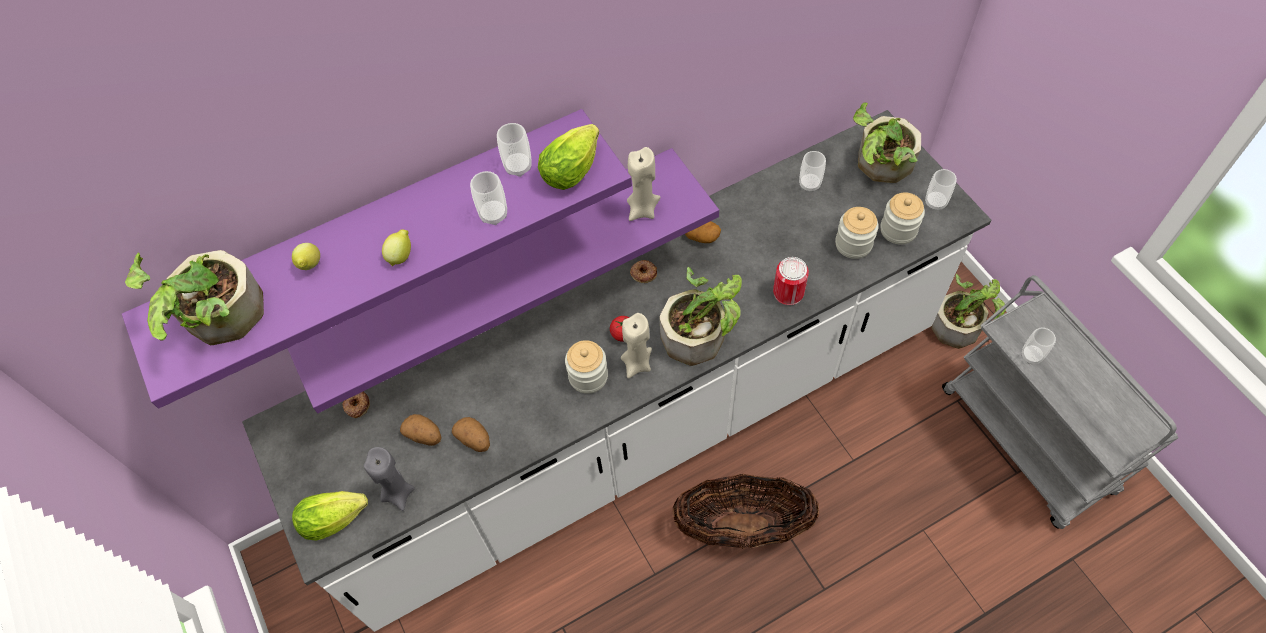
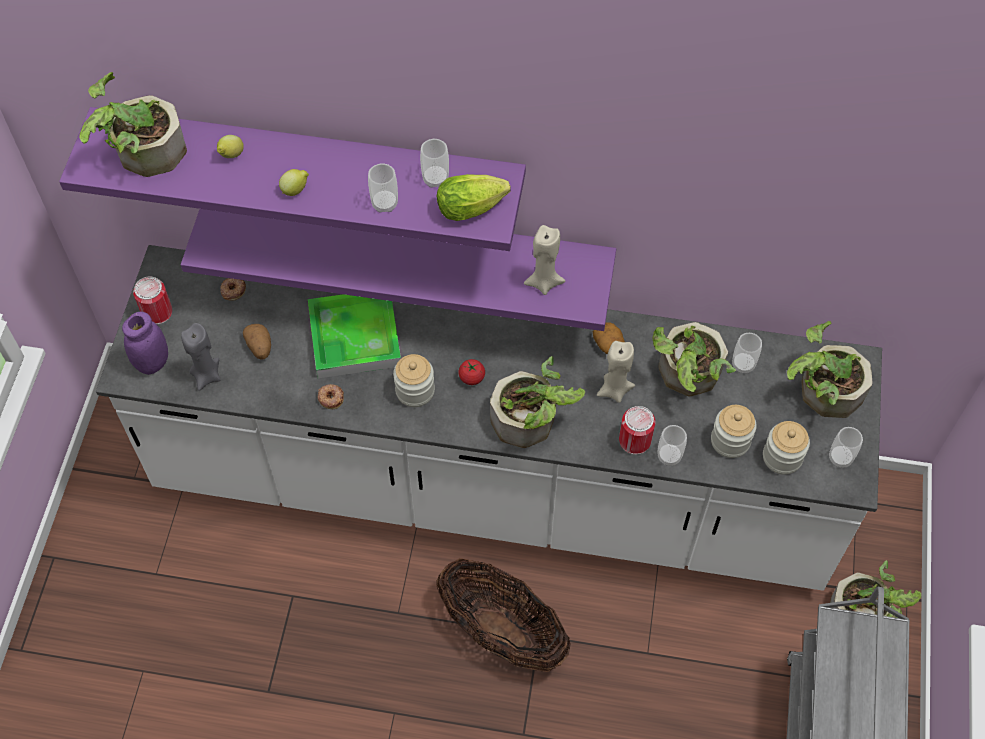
camera: 35 degrees right, 0 degrees up
(302, 472) = (157, 312): none -> can
(338, 518) = (153, 362): lettuce -> purple jar
(474, 440) = (291, 377): potato -> none
(499, 369) = (355, 337): none -> tray
(637, 363) = (460, 408): beige candle -> beige candle (614, 390)
(643, 273) = (532, 340): donut -> donut (331, 397)
(780, 220) = (686, 377): none -> potted plant
(1031, 356) = (838, 663): cup -> cup (669, 456)

